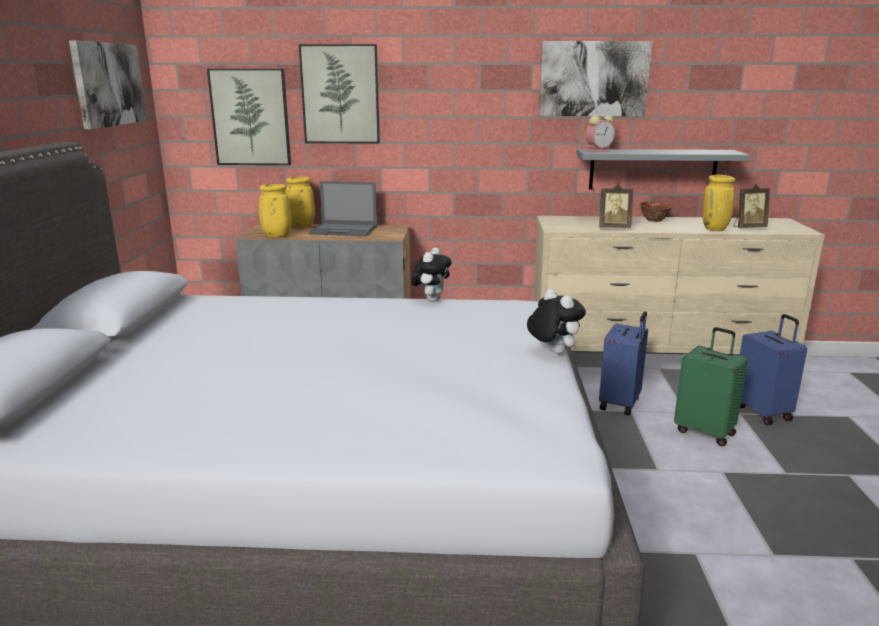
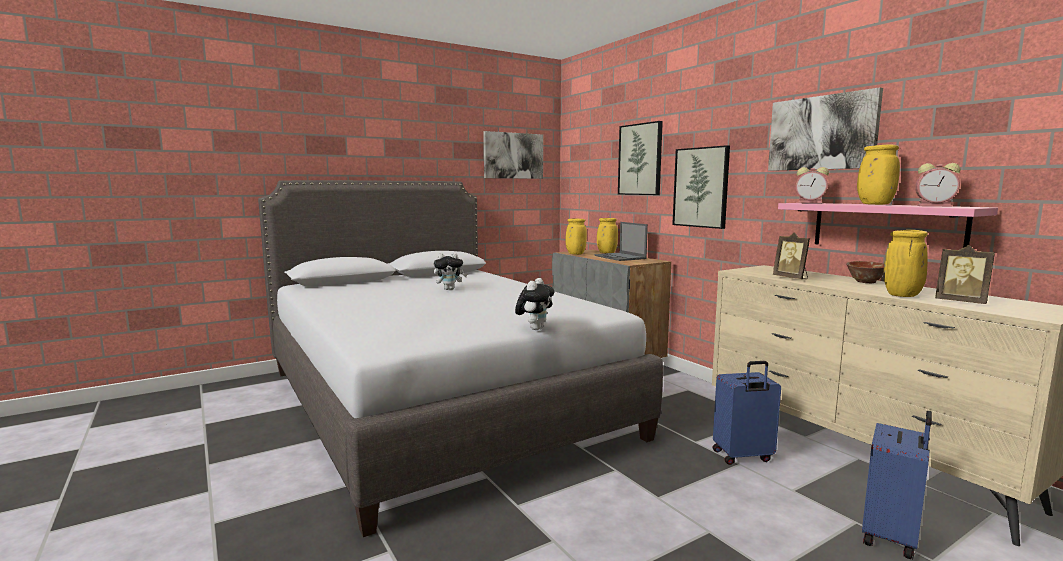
camera: 55 degrees right, 10 degrees down
(251, 117) = (596, 177): picture -> picture (701, 187)
(431, 299) = (574, 297): plush toy -> plush toy (449, 289)
(652, 169) = (885, 227): grey shelf -> pink shelf
(655, 150) = (874, 204): none -> yellow vase
(705, 432) = (771, 508): green suitcase -> none
(707, 151) = (935, 206): none -> alarm clock

